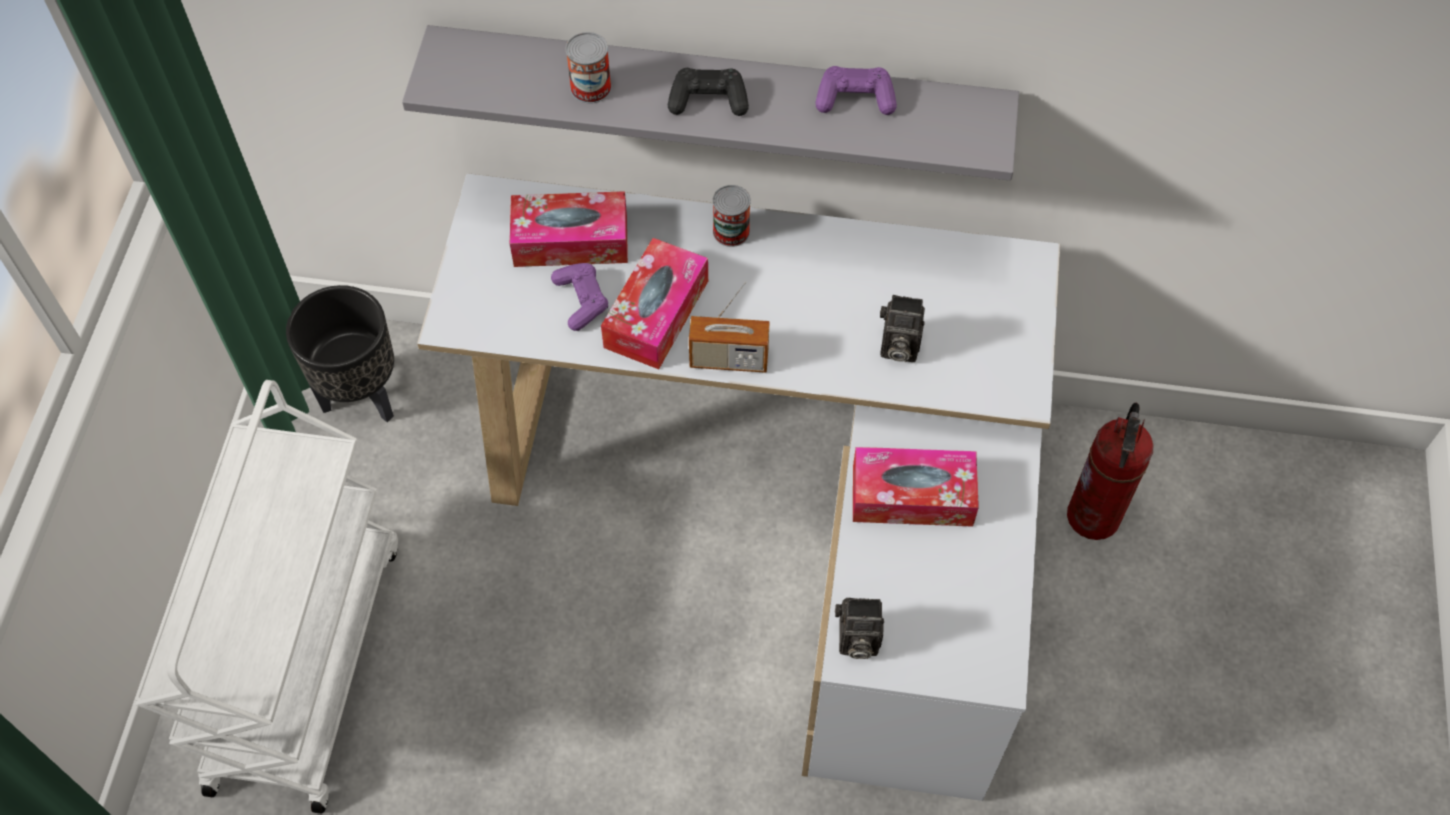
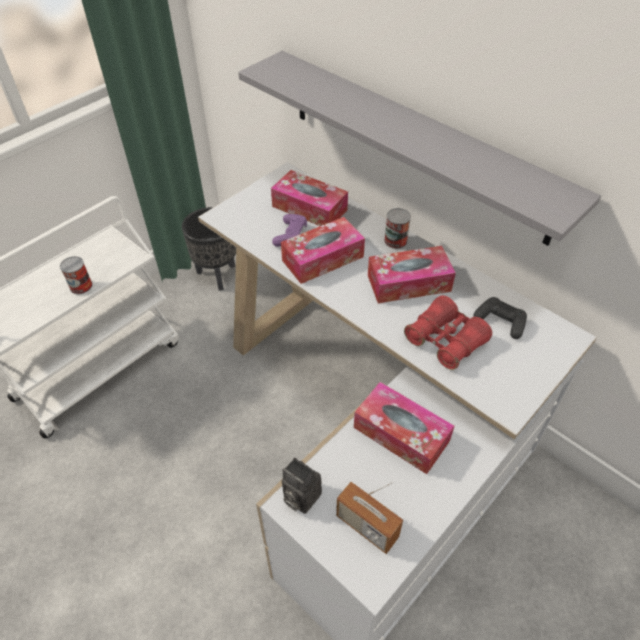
camera: 35 degrees right, 10 degrees down
(590, 87) = (335, 99): can -> can (81, 286)
(708, 100) = (394, 127): black game controller -> black game controller (500, 322)
(729, 360) = (342, 298): radio -> radio (367, 527)
(796, 289) = (409, 283): none -> tissue box
(855, 99) = (484, 158): purple game controller -> none
(897, 348) = (445, 340): camera -> red binoculars
(1094, 517) = (550, 542): fire extinguisher -> none

